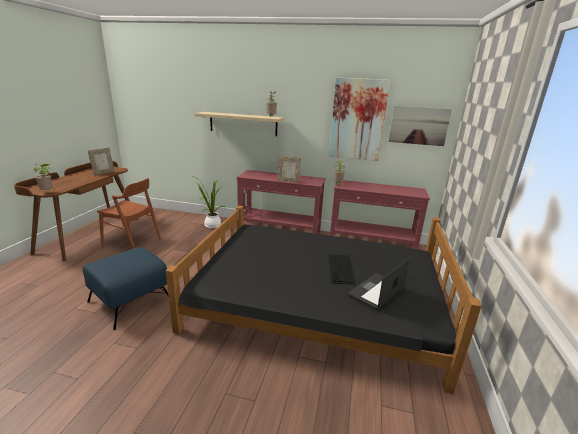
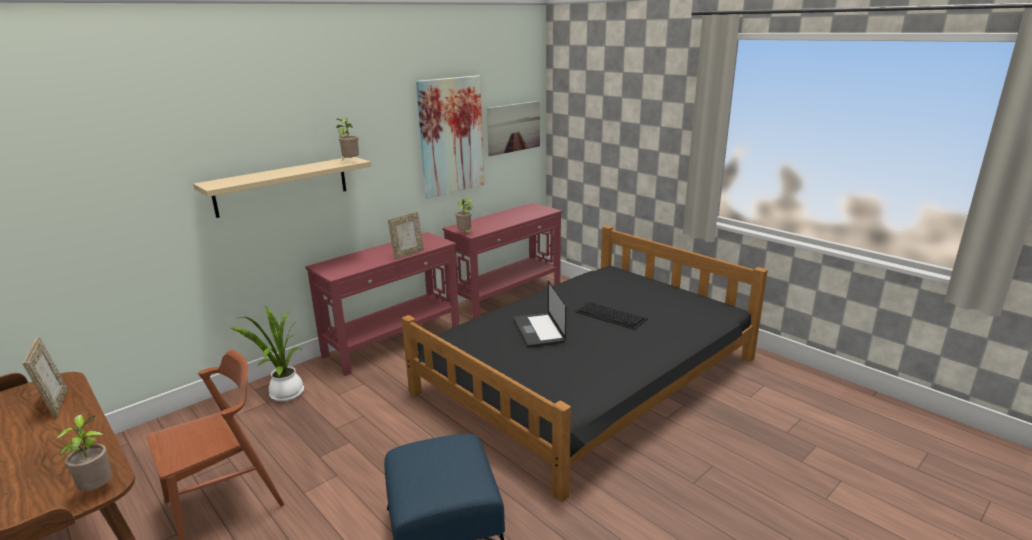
camera: 55 degrees left, 0 degrees up
(376, 292) = (667, 314): laptop -> laptop (538, 331)

